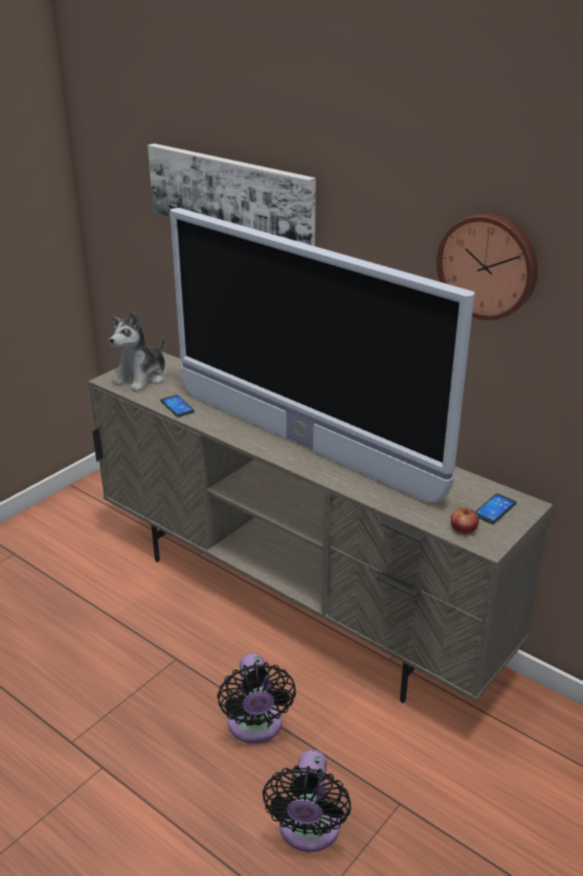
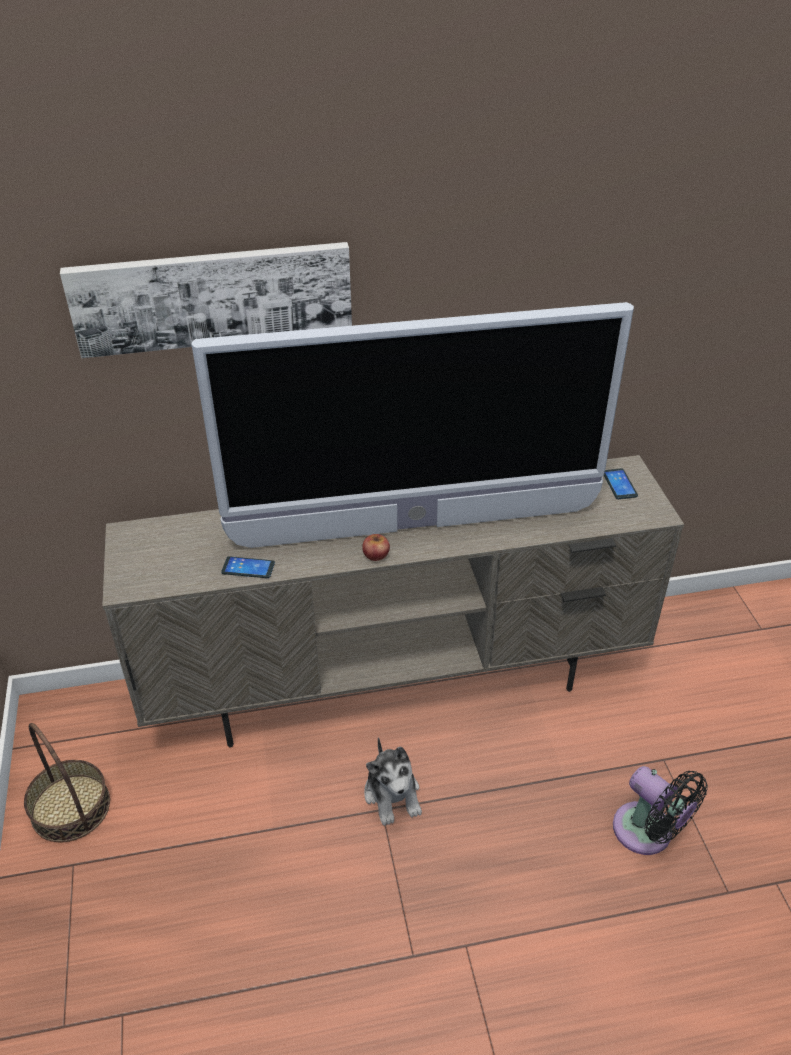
camera: 50 degrees left, 10 degrees up
(50, 529) = (70, 808): none -> basket
(142, 378) = (155, 563): plush toy -> plush toy (393, 794)
(255, 727) = (515, 801): black fan -> none
(463, 529) = (629, 514): apple -> apple (376, 554)
(488, 265) = (567, 270): wall clock -> none

